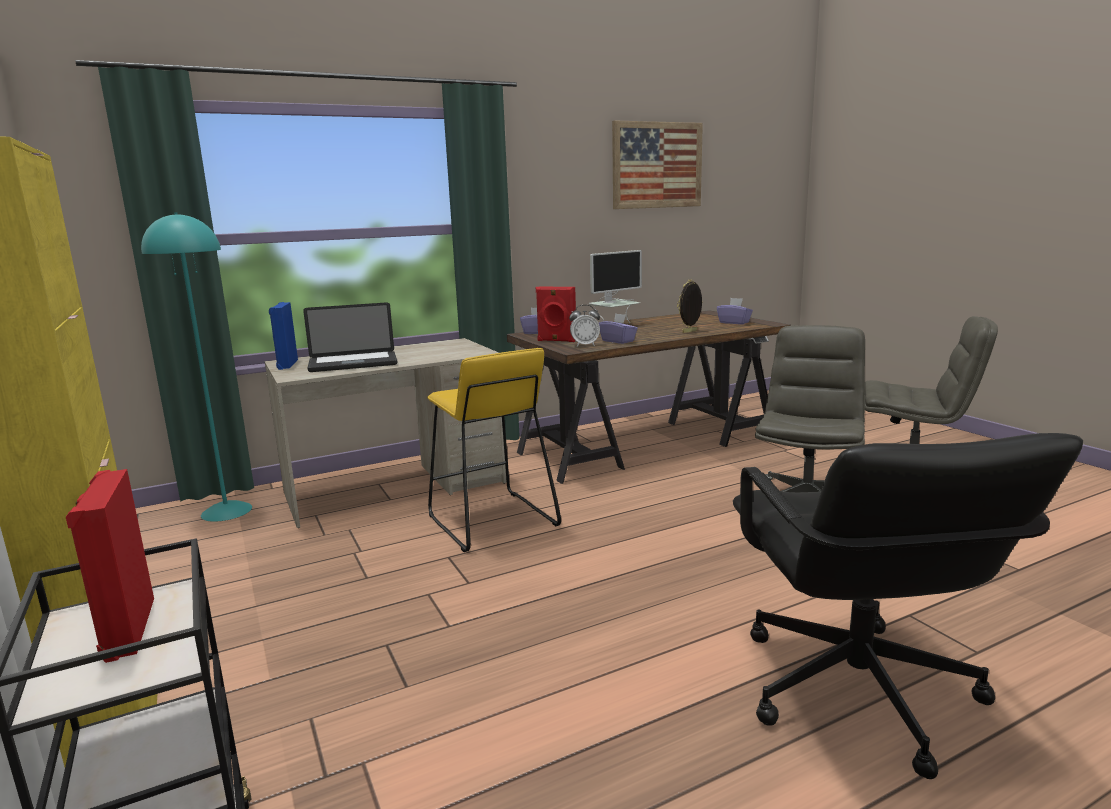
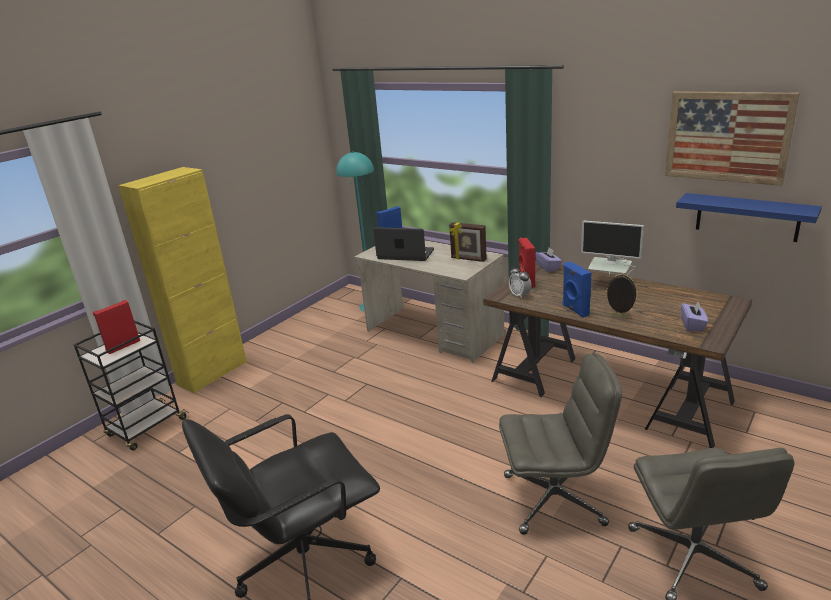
camera: 65 degrees right, 10 degrees up
(353, 363) = (405, 254): laptop -> laptop turned 150 degrees clockwise
(445, 347) = (468, 259): none -> picture frame
(491, 520) = (417, 378): yellow stool -> none
(618, 341) = (547, 301): purple tissue box -> none
(653, 338) = (574, 310): none -> blue speaker
(678, 241) = (747, 217): none -> blue shelf

